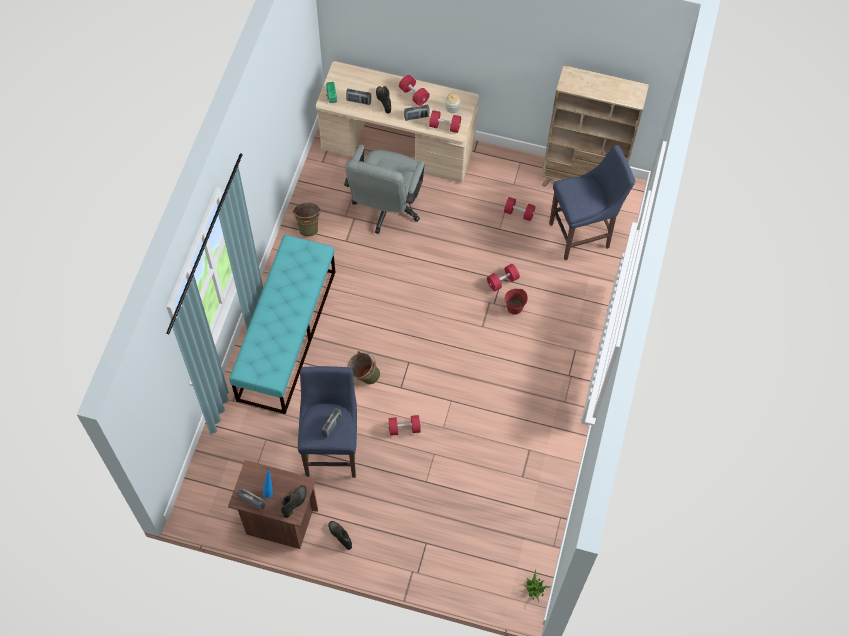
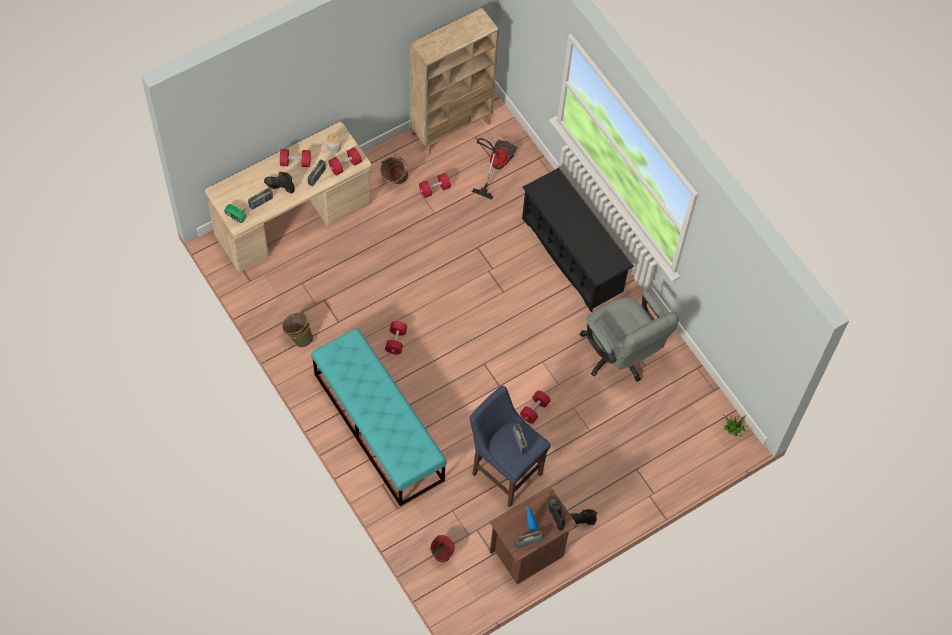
camera: 50 degrees left, 0 degrees up
(363, 377) = (466, 403): green bucket -> green bucket (394, 181)
(386, 209) = (339, 272): grey office chair -> grey office chair (620, 356)
(502, 281) = (480, 248): red dumbbell -> red dumbbell (396, 341)
(515, 307) = (509, 258): red bucket -> red bucket (442, 554)
(564, 348) = (572, 255): none -> black shoe rack
(582, 235) = (495, 165): blue stool -> vacuum cleaner

